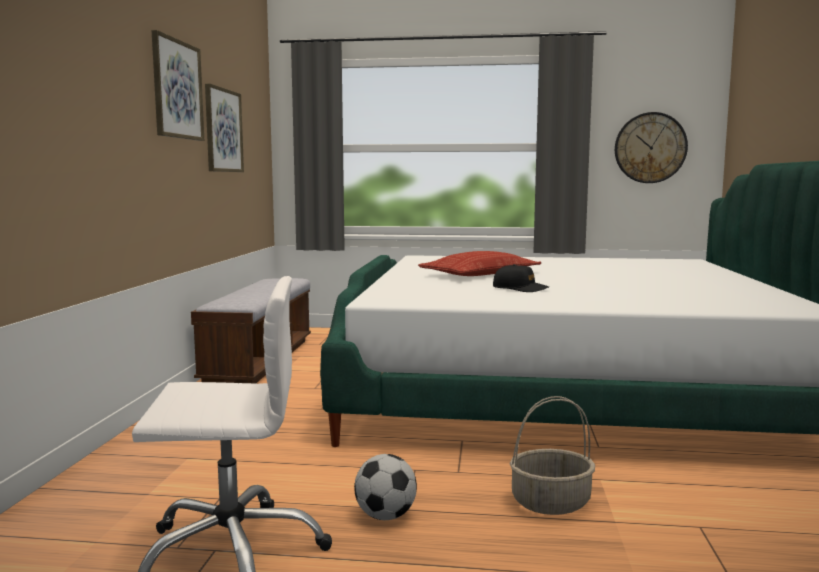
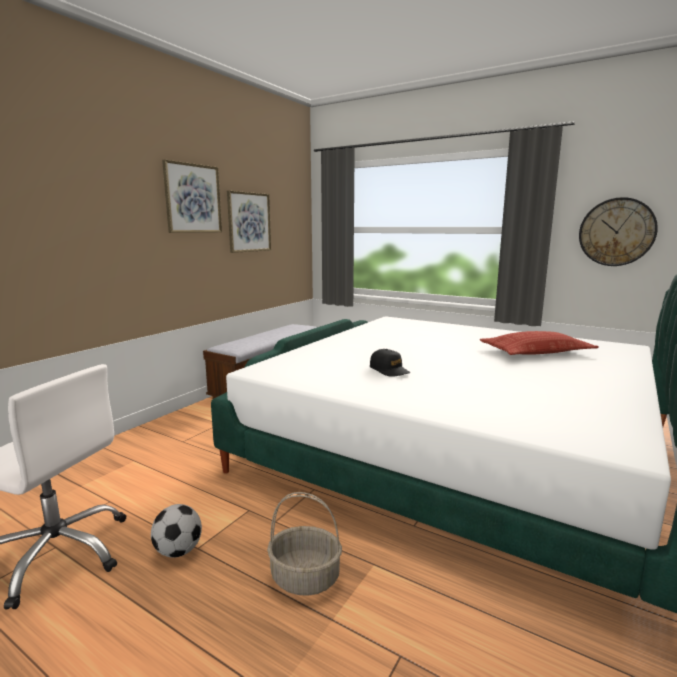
camera: 25 degrees right, 5 degrees up
(480, 274) = (394, 346): pillow -> pillow (536, 352)

